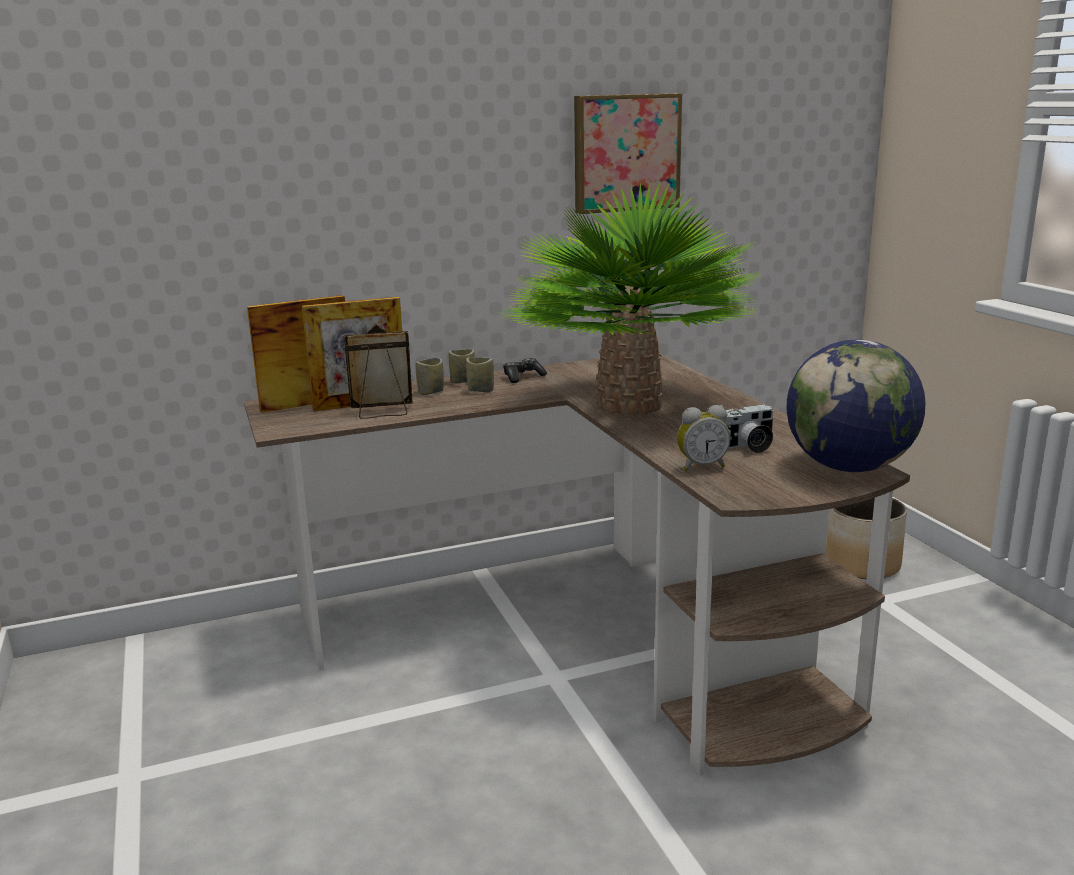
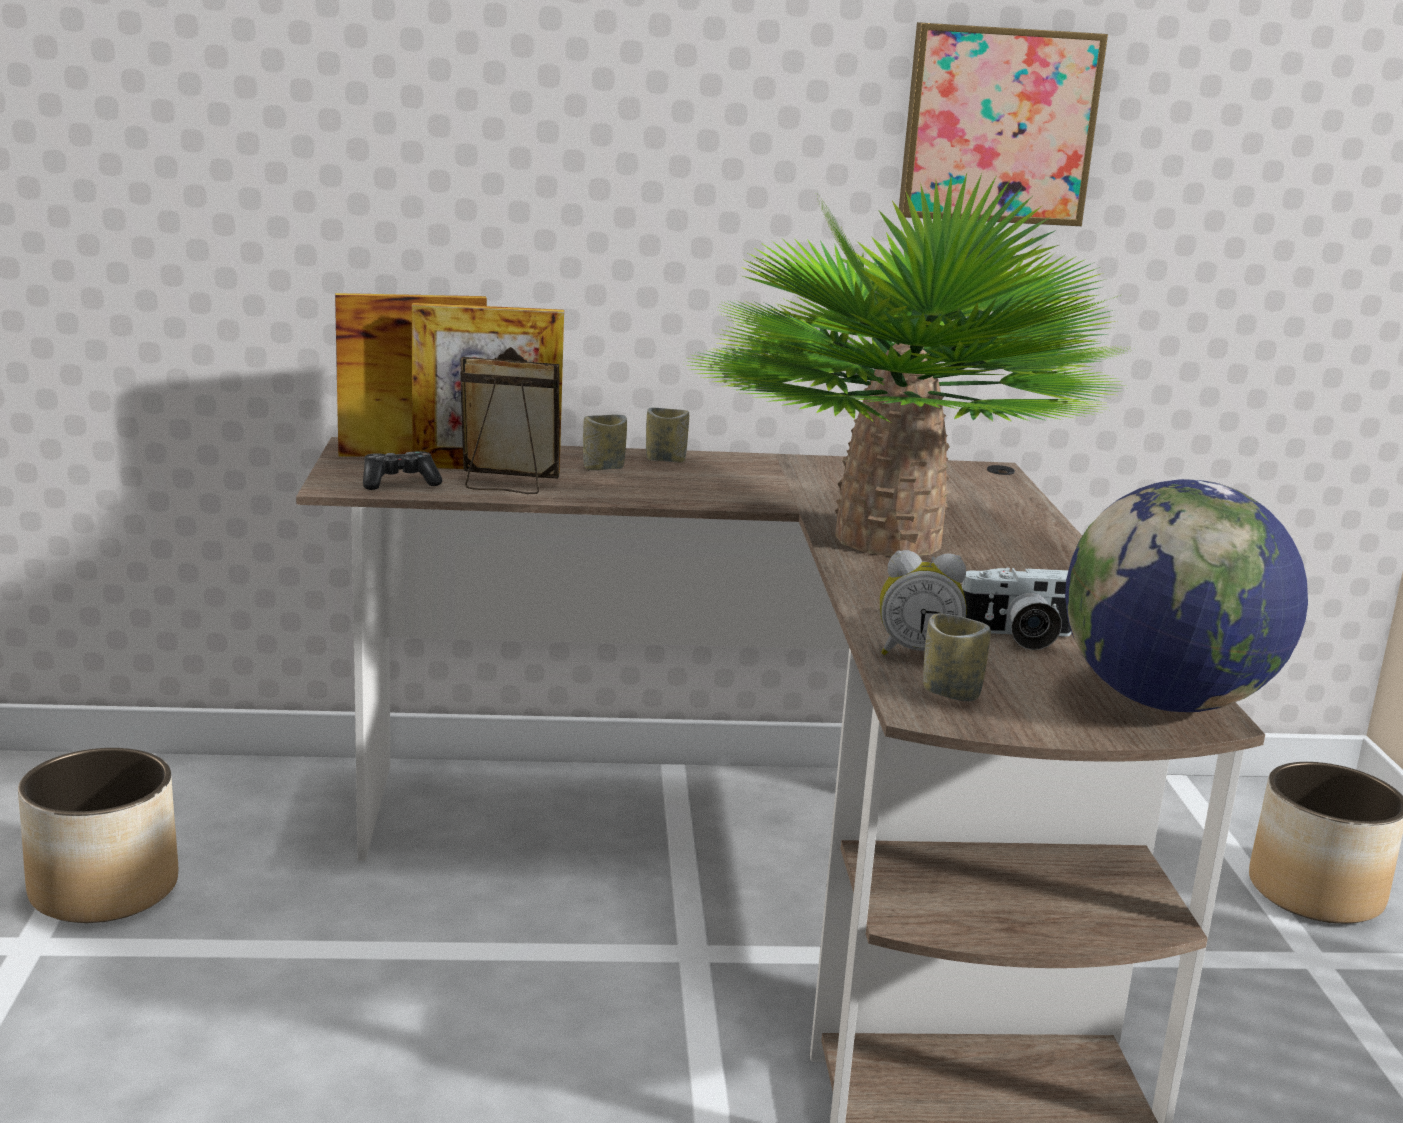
camera: 15 degrees right, 0 degrees up
(160, 727) = (105, 888): none -> planter
(481, 390) = (680, 477): cup -> cup (951, 692)
(523, 377) = (762, 468): game controller -> game controller (399, 483)

